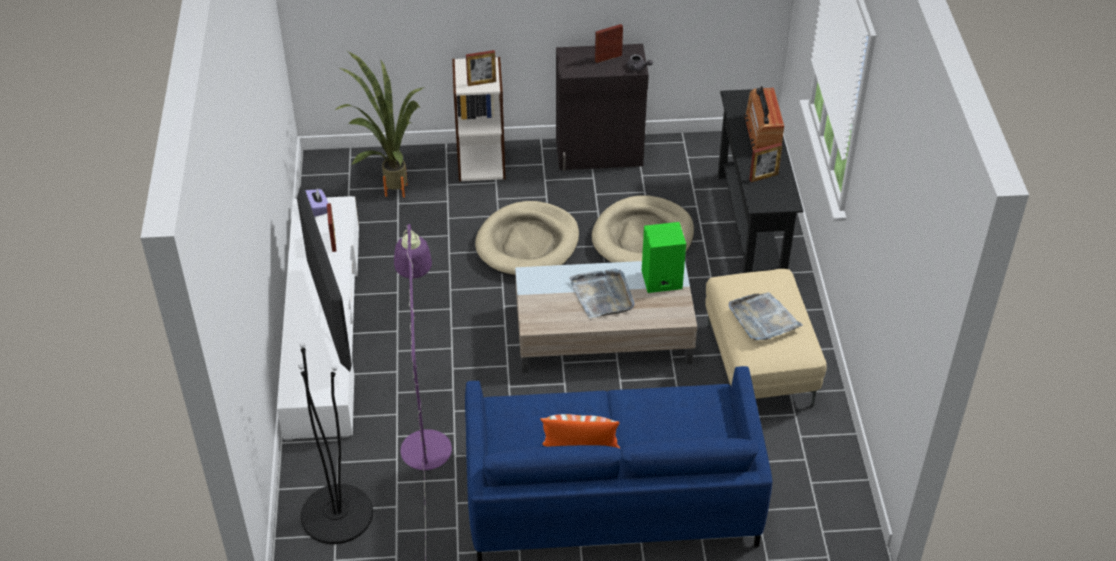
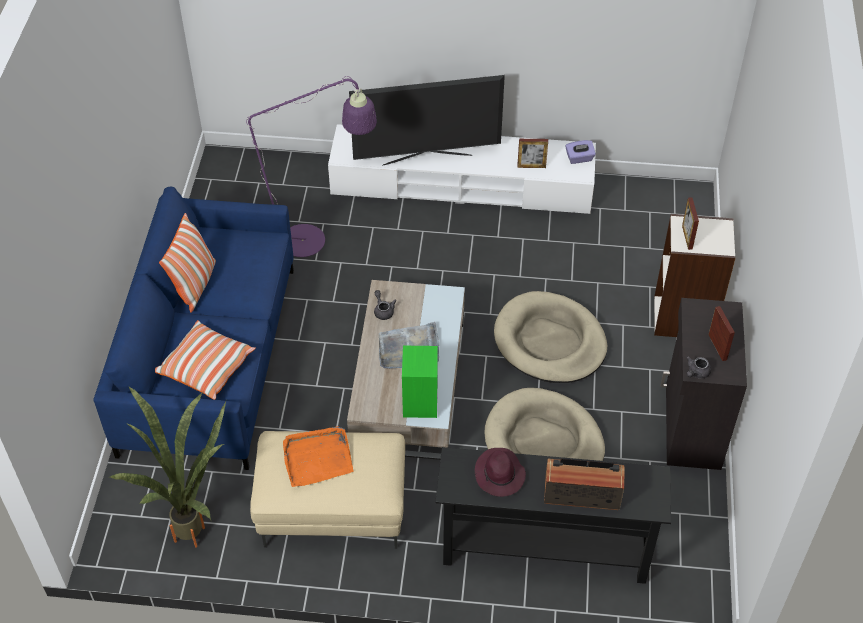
camera: 100 degrees right, 5 degrees up
(337, 514) = (254, 182): black floor lamp -> none
(388, 188) = (648, 241): potted plant -> potted plant (196, 527)
(559, 320) = (383, 310): none -> grey teapot
(687, 420) = (206, 368): none -> pillow
(763, 177) = (500, 475): picture frame -> purple hat
(763, 319) = (317, 458): grey tray -> orange tray

